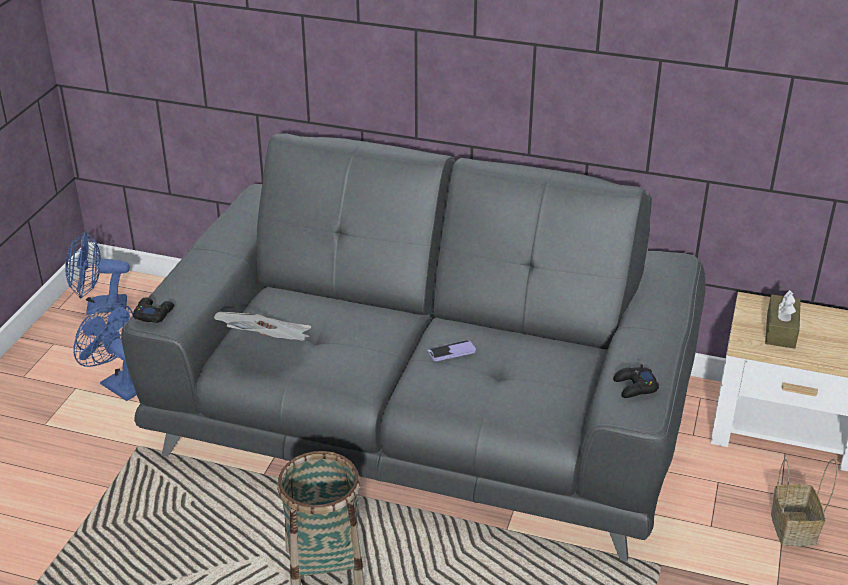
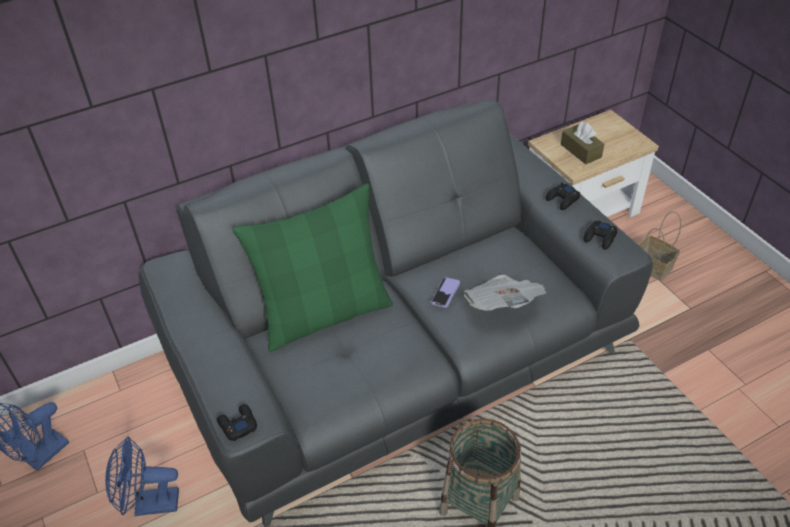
camera: 45 degrees left, 10 degrees up
(269, 346) = (326, 381): newspaper -> newspaper (502, 306)
(338, 304) = (324, 314): none -> green pillow
(652, 338) = (562, 199): none -> black game controller

